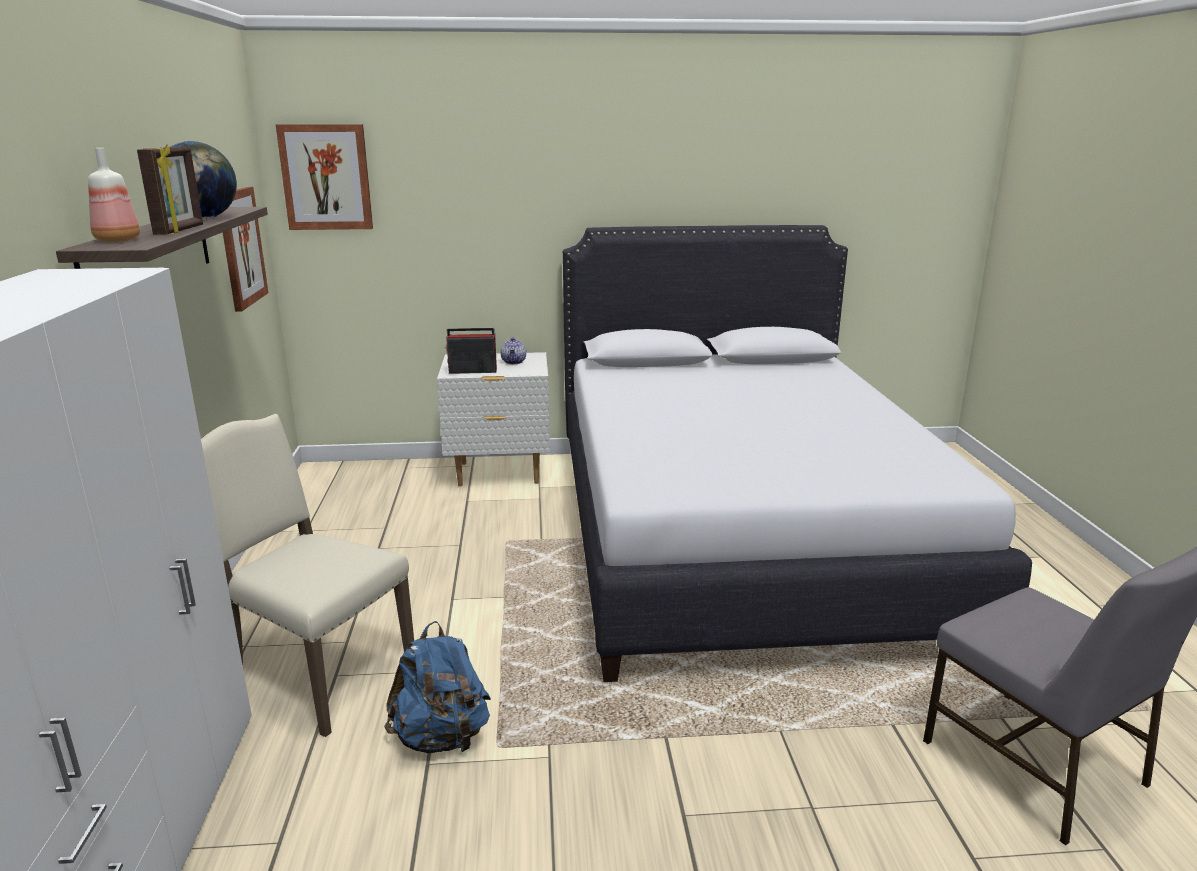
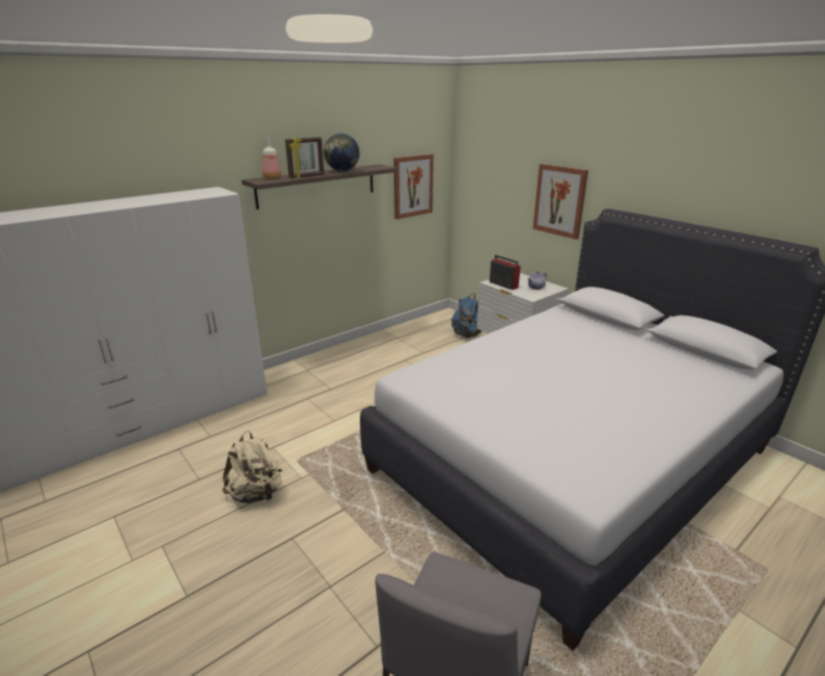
camera: 55 degrees right, 5 degrees up
(318, 674) = (304, 394): beige chair -> none
(326, 177) = (478, 152): picture -> picture (560, 201)
(442, 738) = (291, 443): blue backpack -> blue backpack (467, 335)
(536, 825) = (256, 494): none -> beige backpack

